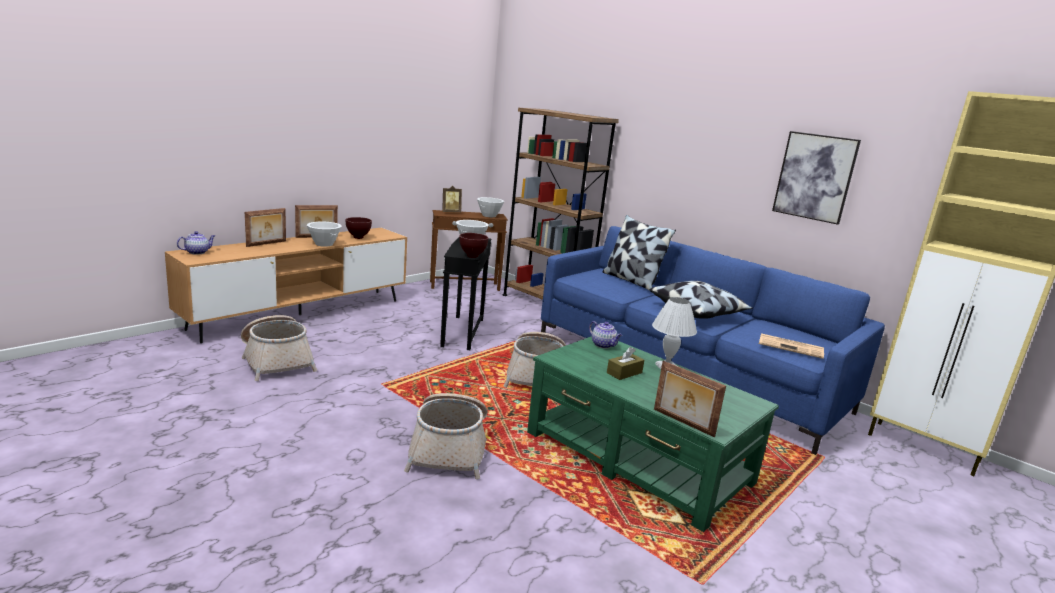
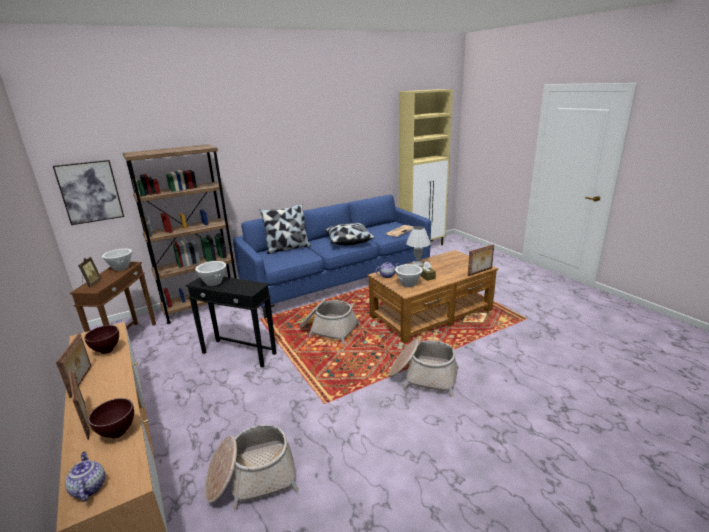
camera: 70 degrees left, 5 degrees up
(324, 244) = (119, 374): white bowl -> white bowl (408, 284)
(473, 256) = (259, 284): brown bowl -> brown bowl (119, 433)
(637, 458) = (432, 313): green coffee table -> brown coffee table
(815, 177) = (346, 147): picture -> picture (90, 192)

